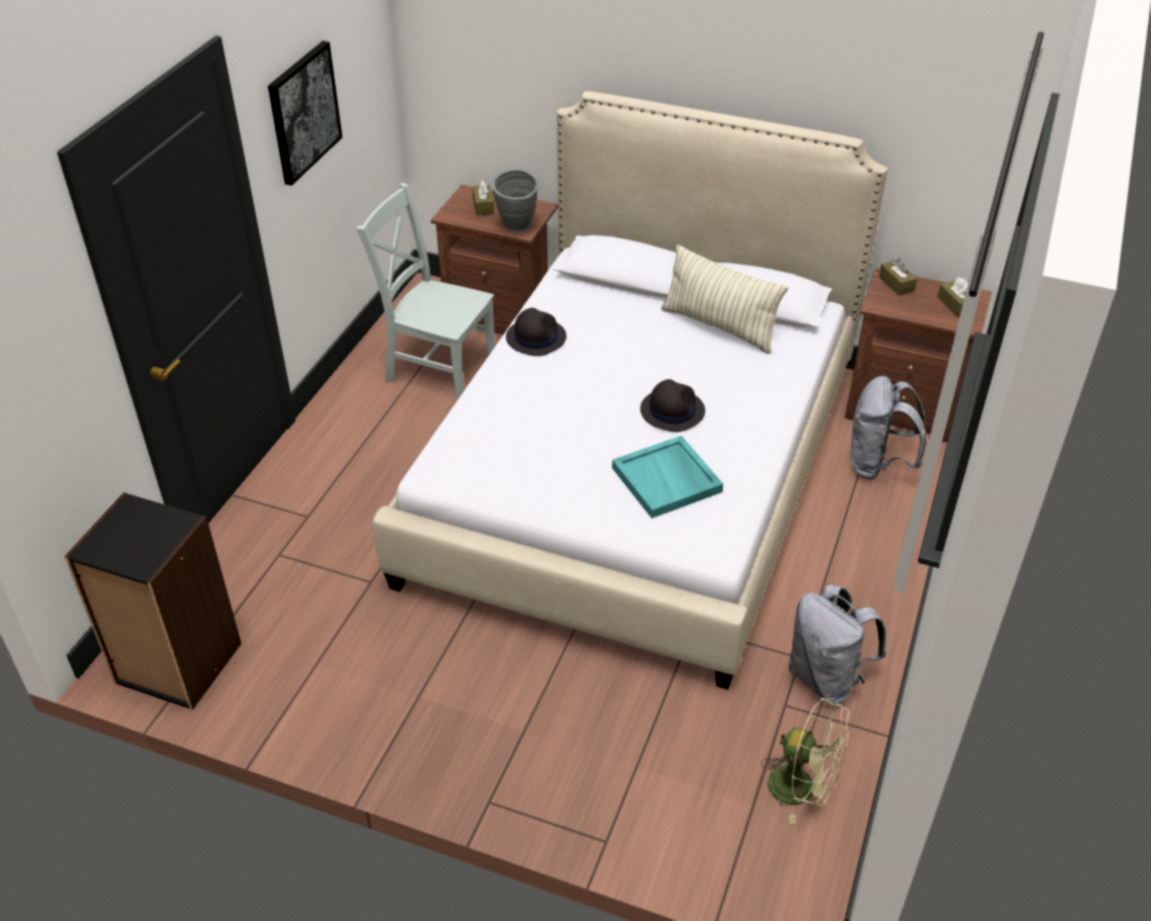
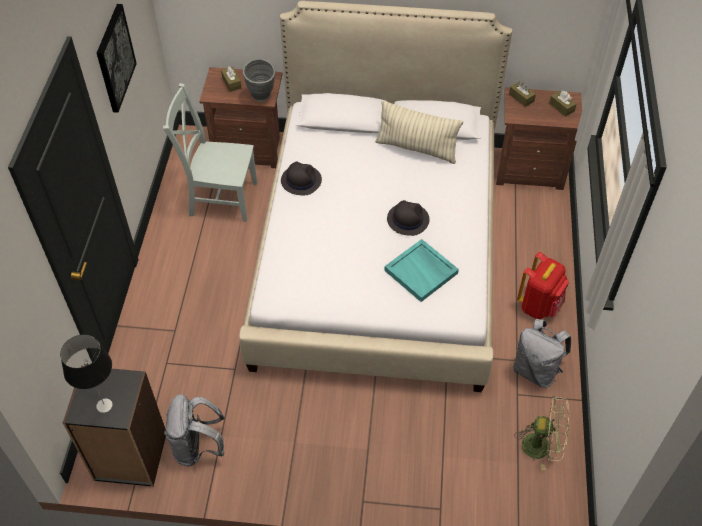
camera: 15 degrees left, 10 degrees up
(131, 546) = (104, 405): none -> table lamp
(860, 589) = (539, 305): none -> red backpack
(878, 465) = (525, 215): grey backpack -> grey backpack (198, 447)

